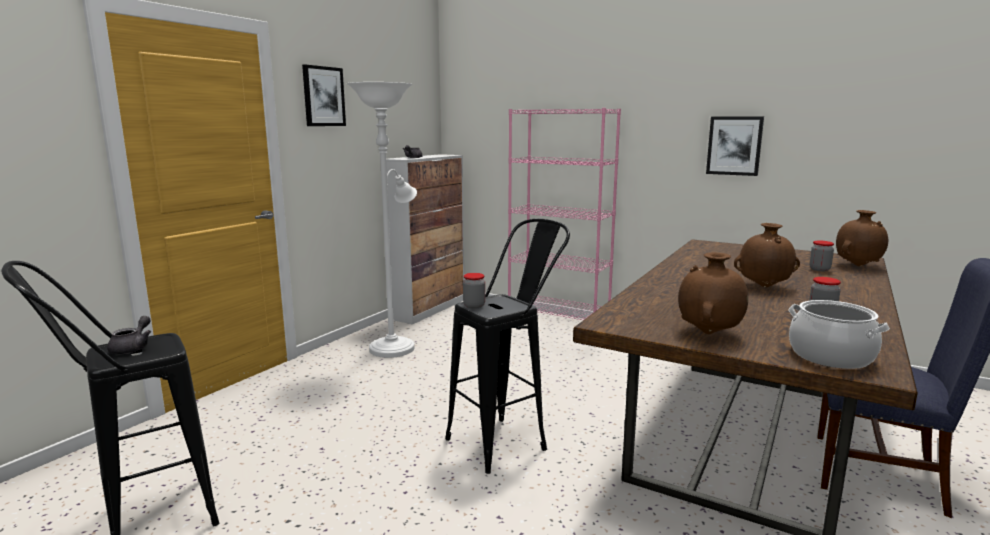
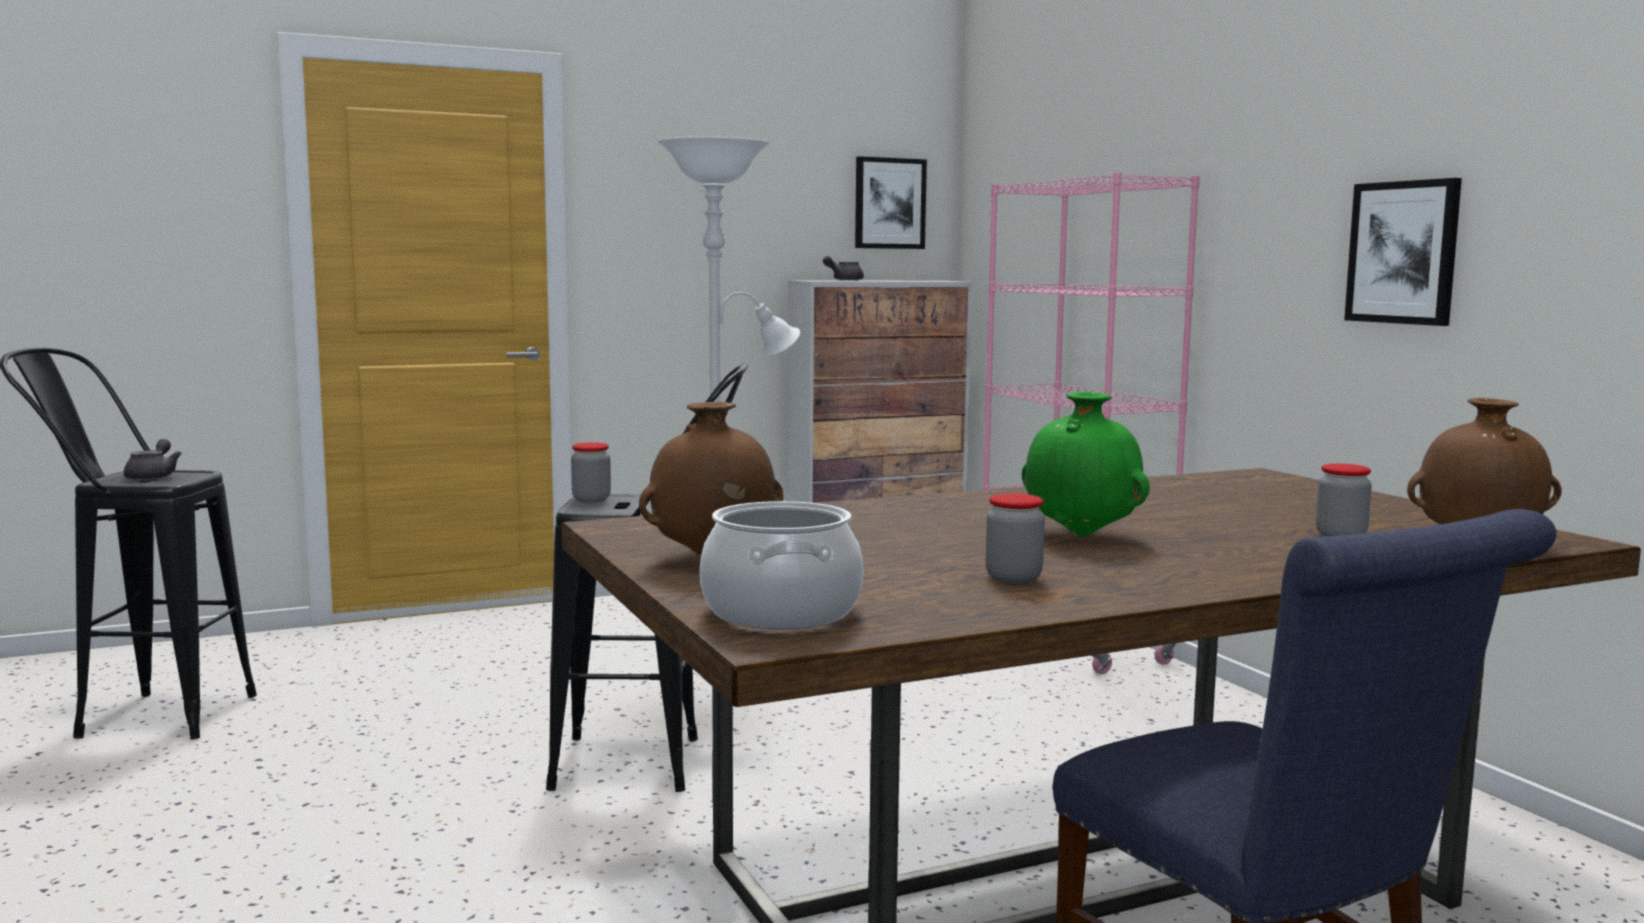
camera: 35 degrees right, 5 degrees down
(133, 348) = (153, 476): grey teapot -> grey teapot turned 45 degrees counterclockwise
(323, 96) = (666, 169): picture -> picture (889, 203)
(764, 286) = (1082, 535): brown vase -> green vase

